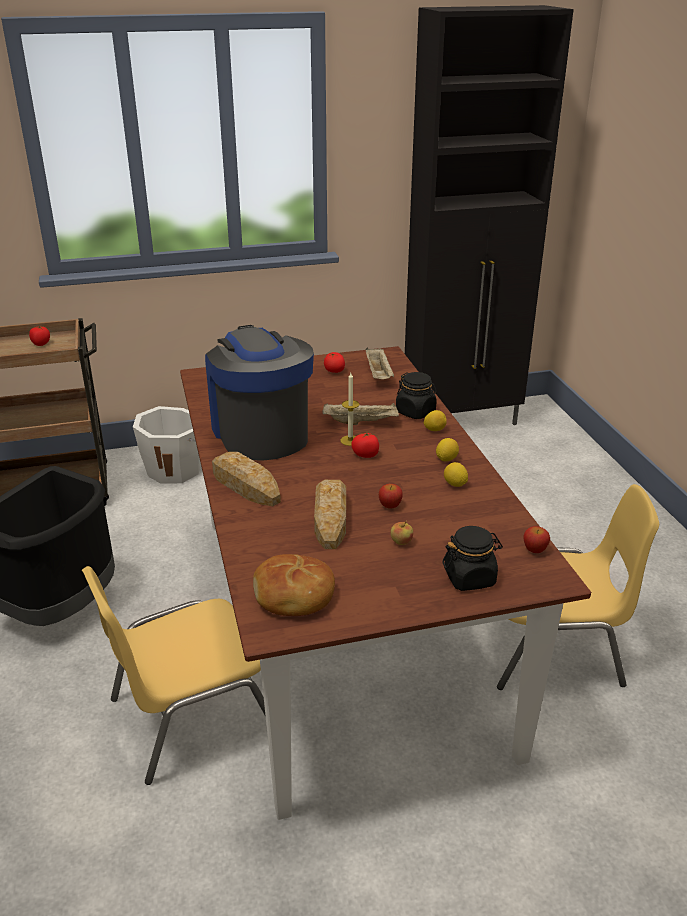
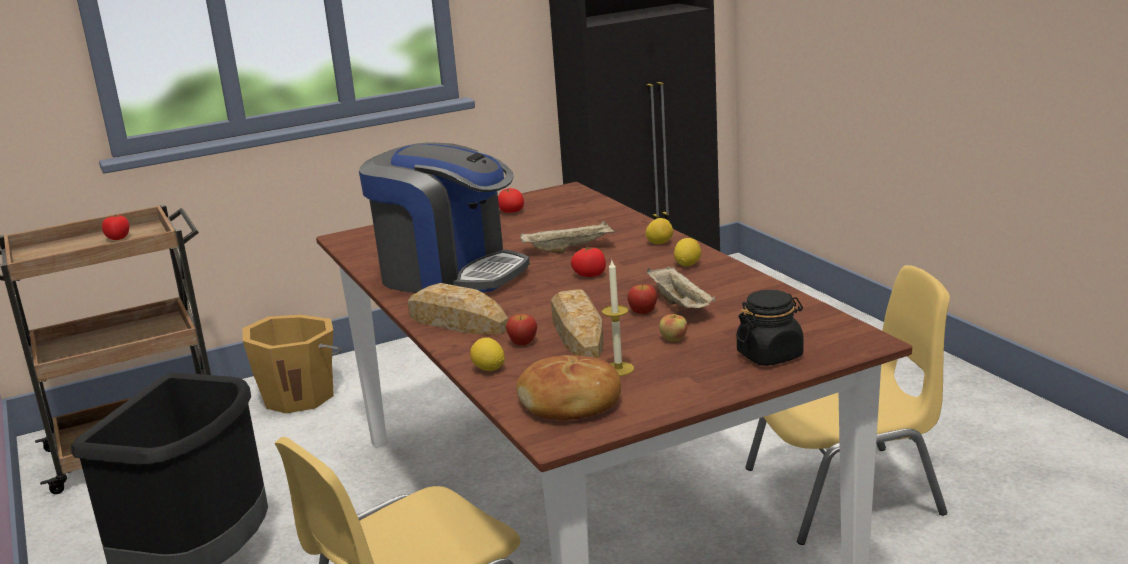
camera: 10 degrees left, 10 degrees down
(175, 469) = (300, 396): white bucket -> orange bucket
(260, 432) = (449, 274): coffee machine -> coffee machine turned 150 degrees clockwise
(350, 440) = (564, 266): candle -> candle (618, 369)
(379, 375) = (567, 207): beige tray -> beige tray (681, 305)
(415, 412) = (629, 232): black jar -> none
(455, 484) = (709, 283): lemon -> lemon (488, 369)
(534, 550) = (831, 321): apple -> apple (523, 343)

